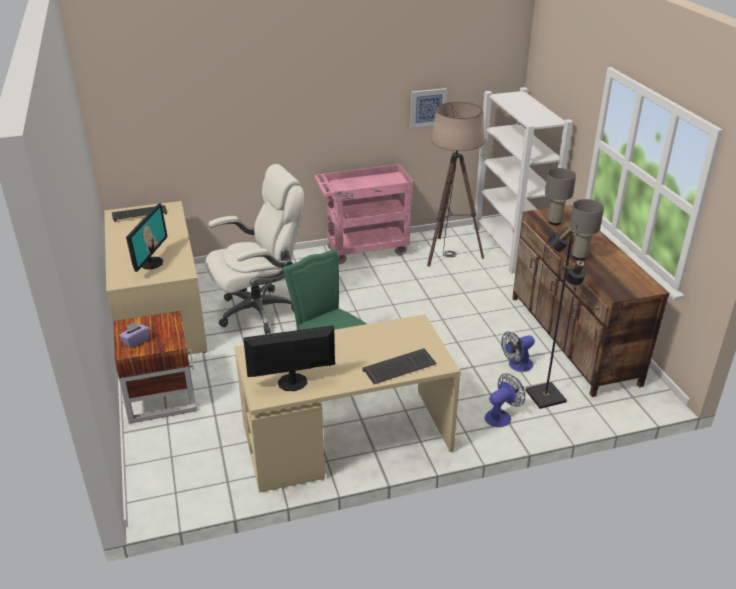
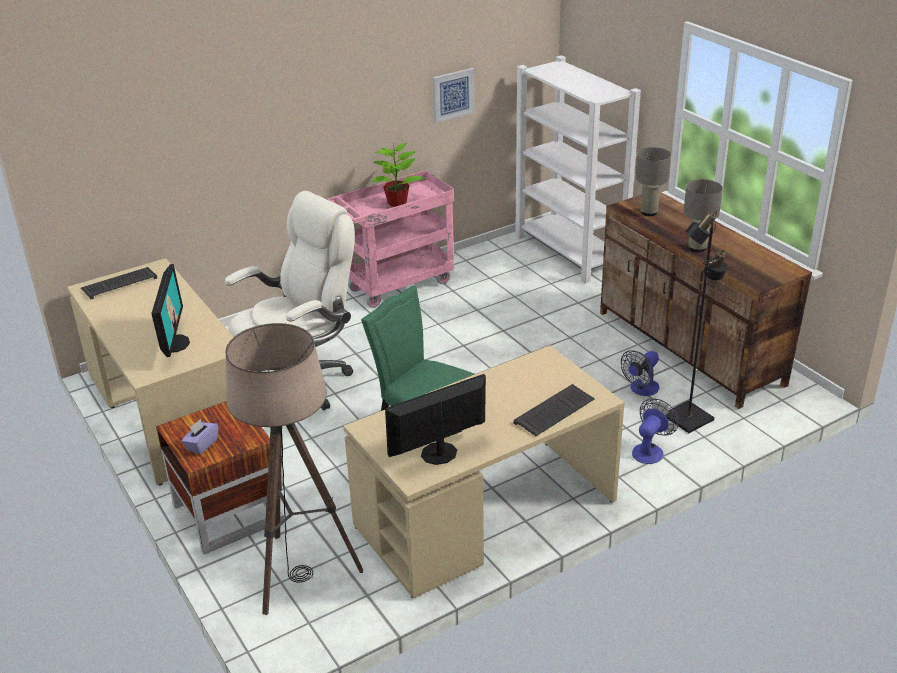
camera: 15 degrees left, 0 degrees up
(368, 185) = (397, 202): none -> potted plant
(450, 253) = (502, 272): floor lamp -> floor lamp (301, 572)

